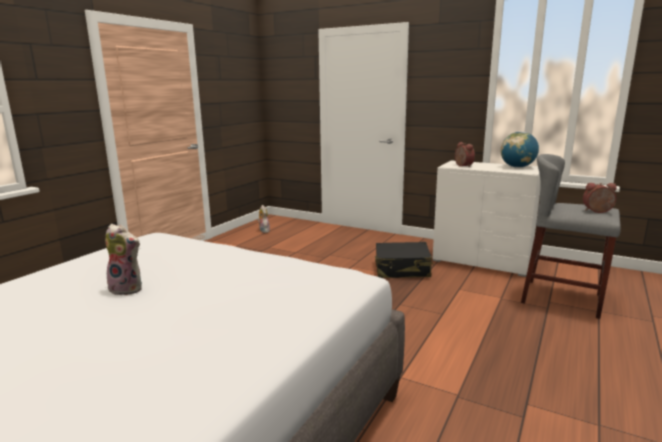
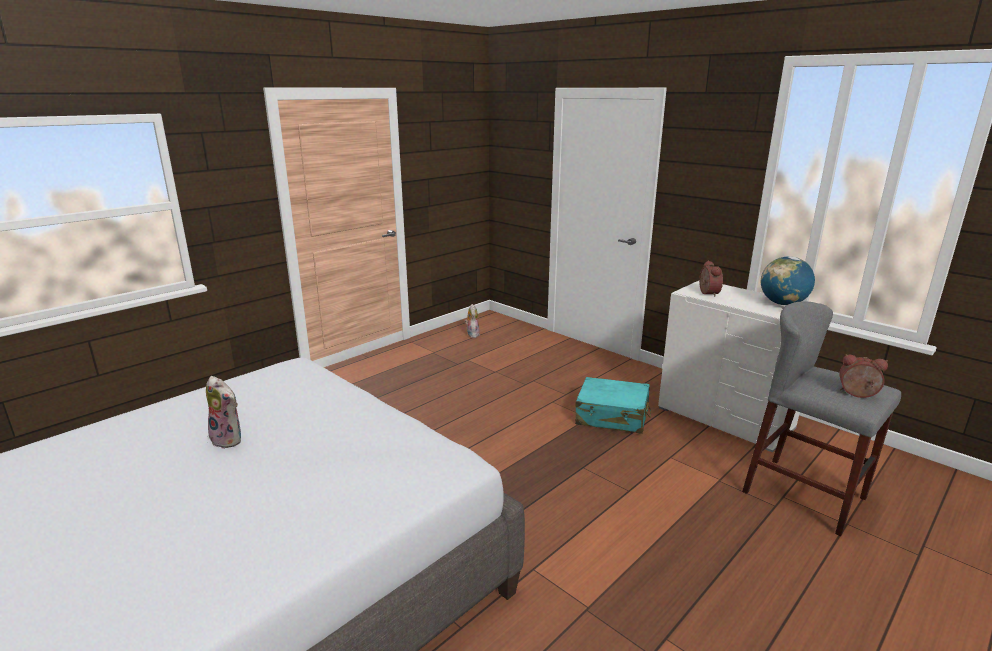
camera: 15 degrees right, 5 degrees up
(402, 269) = (612, 416): black suitcase -> turquoise suitcase

